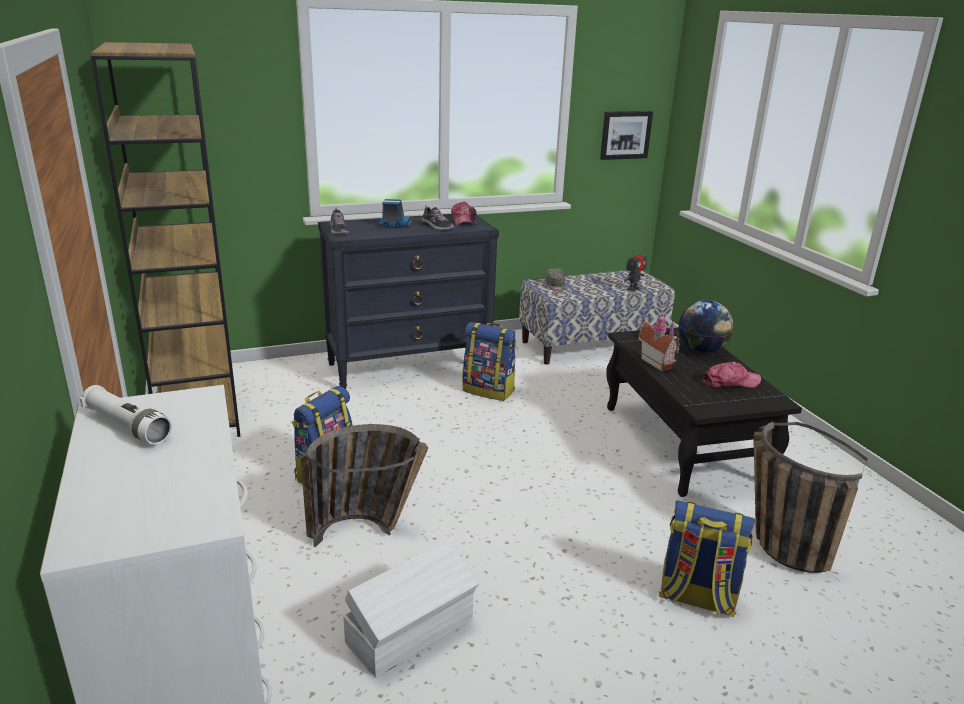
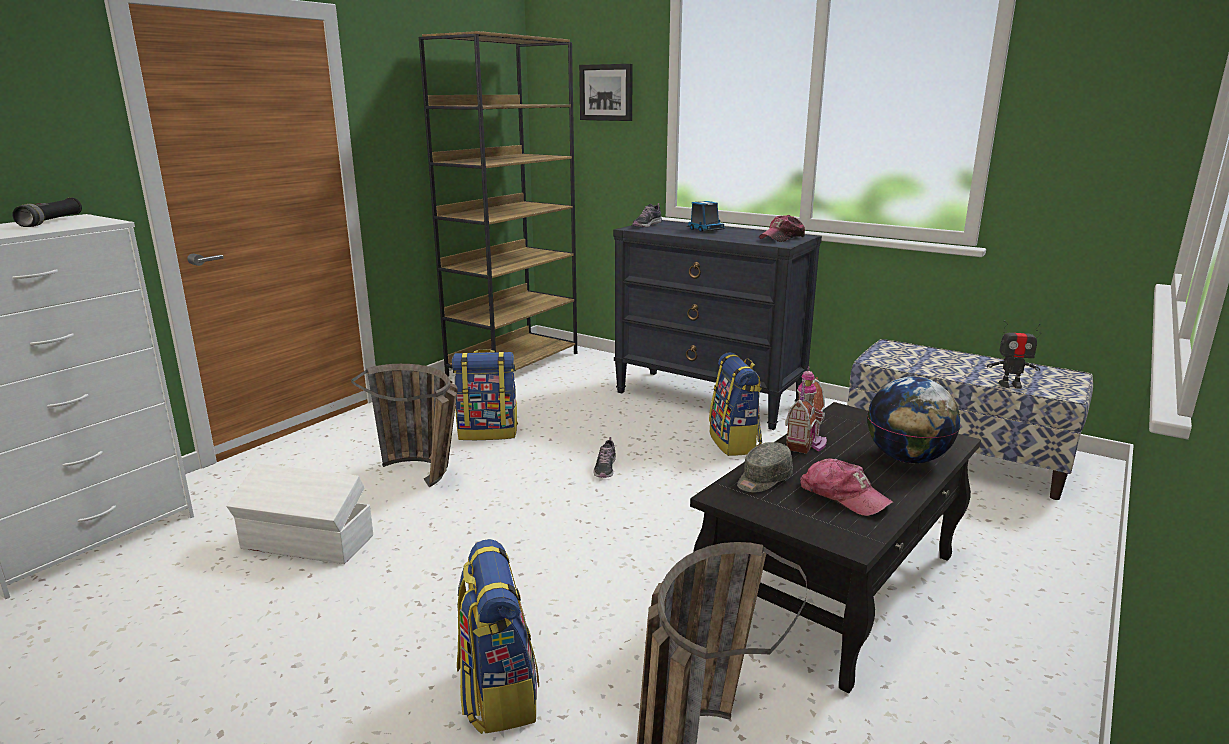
camera: 55 degrees right, 5 degrees down
(127, 426) = (52, 221): white flashlight -> black flashlight
(437, 226) = (738, 237): shoe -> shoe (605, 468)
(555, 286) = (905, 353): grey cap -> grey cap (763, 480)
(625, 135) = (1103, 156): picture -> picture (606, 92)

